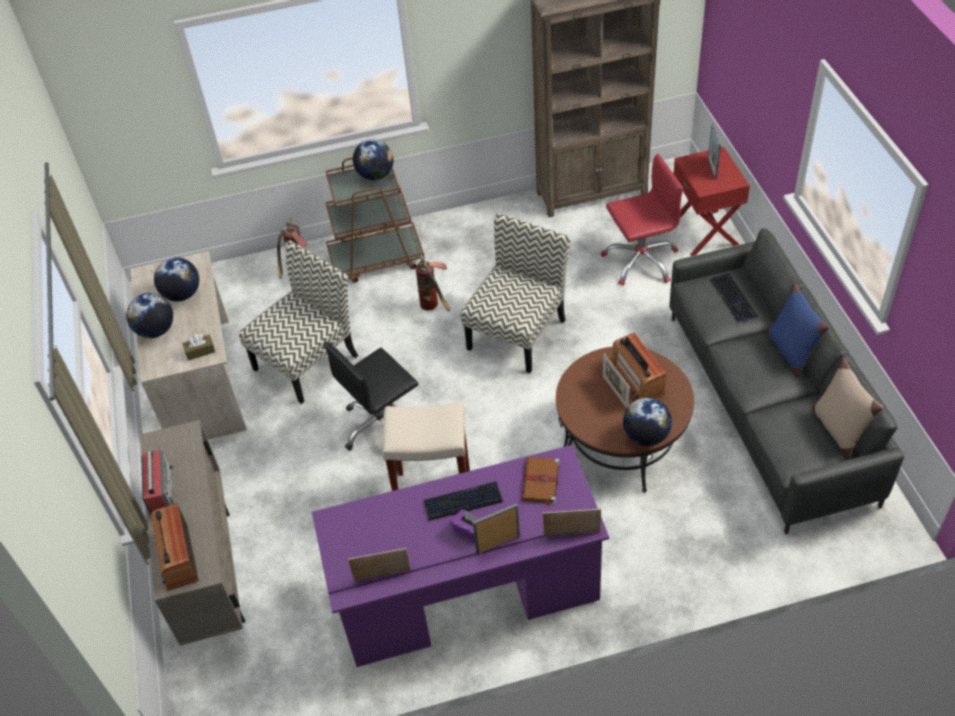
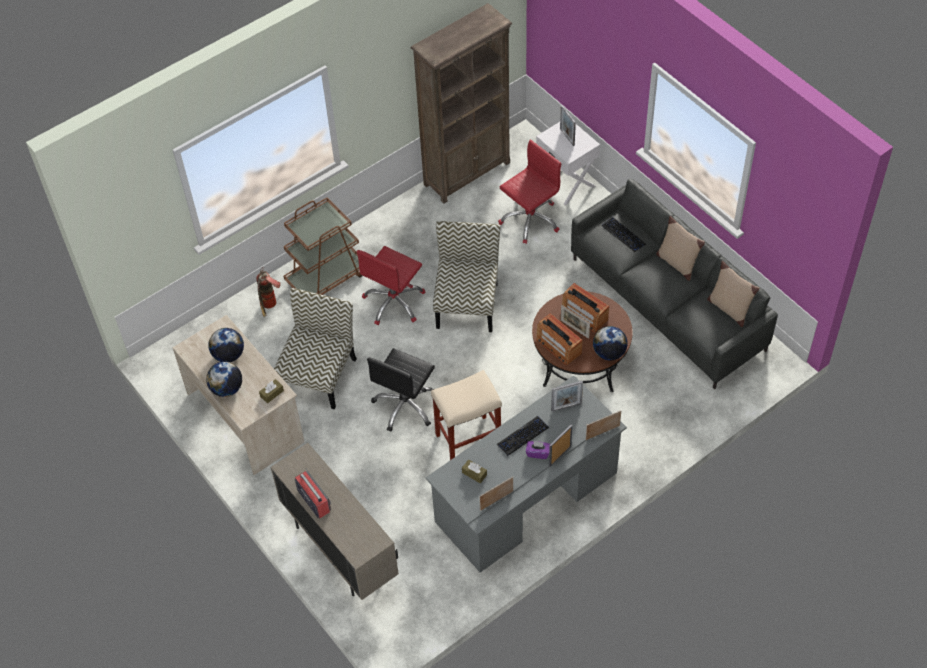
camera: 25 degrees left, 5 degrees up
(177, 557) = (353, 537): radio -> radio (558, 346)
(374, 529) = (474, 474): none -> brown tissue box
(375, 175) = (324, 215): globe -> none
(435, 306) = (394, 302): fire extinguisher -> red office chair
(467, 591) = (527, 498): purple desk -> grey desk
(541, 482) = (566, 406): brown book -> picture frame
(705, 232) = (567, 182): red nightstand -> white nightstand
(790, 351) = (677, 263): blue pillow -> beige pillow

